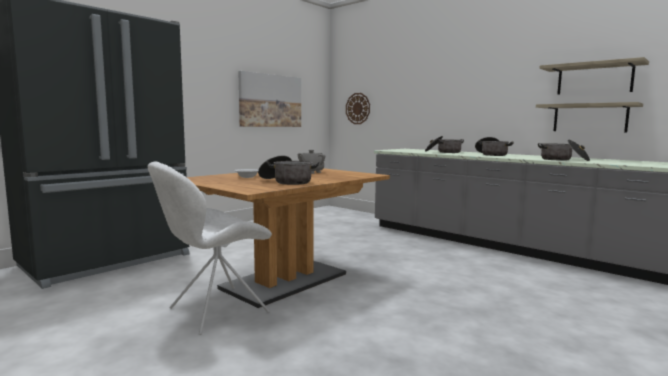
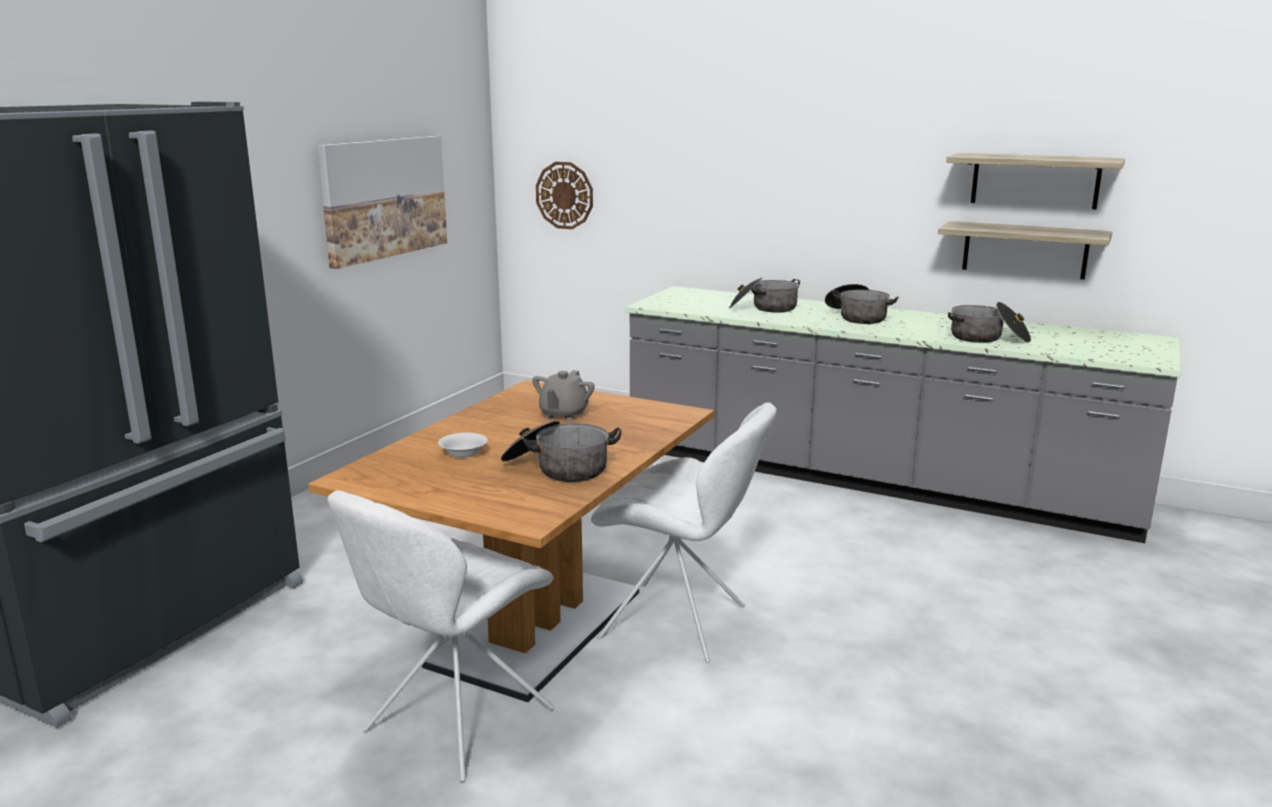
camera: 15 degrees left, 10 degrees up
(360, 287) = (679, 623): none -> white chair

